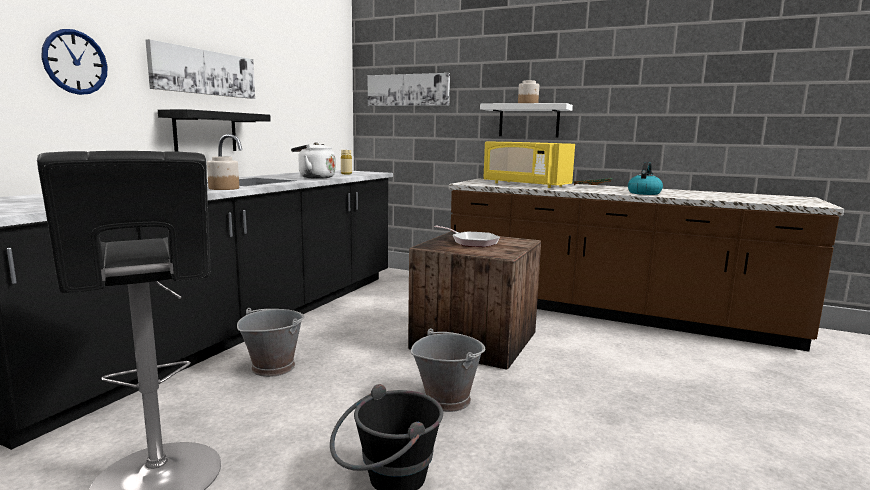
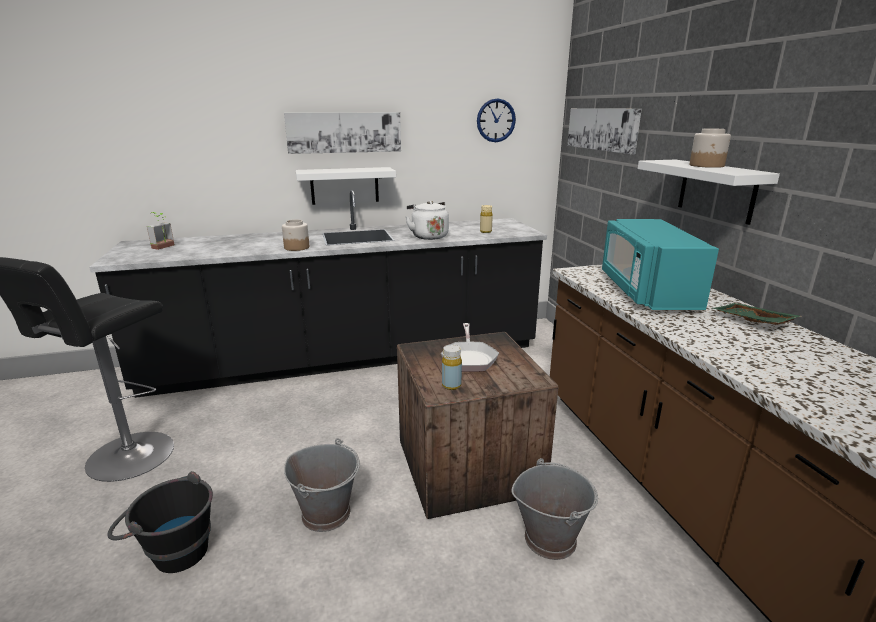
camera: 50 degrees right, 10 degrees up
(35, 200) = (166, 247): none -> potted plant
(75, 62) = (224, 140): wall clock -> wall clock (496, 120)
(205, 132) = (344, 185): black shelf -> white shelf
(273, 367) = (299, 406): grey bucket -> grey bucket (550, 538)
(500, 251) = (451, 385): none -> yellow bottle
(524, 184) = (646, 292): yellow microwave -> turquoise microwave
(644, 193) = (770, 371): kettle -> none

